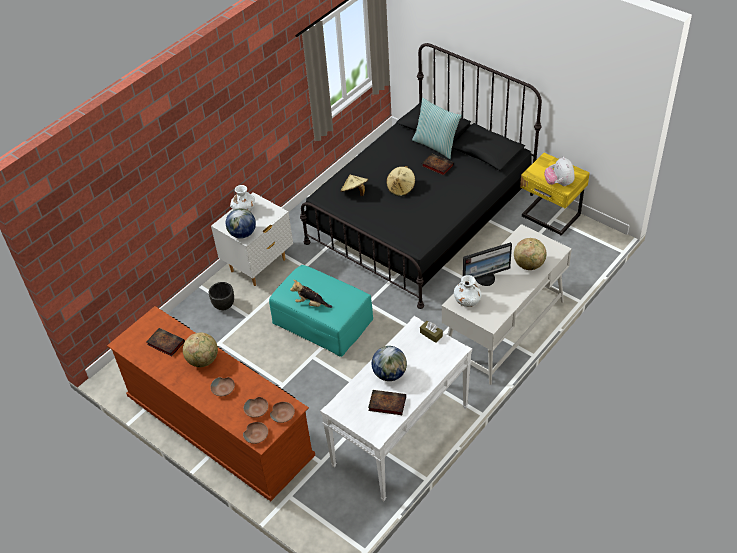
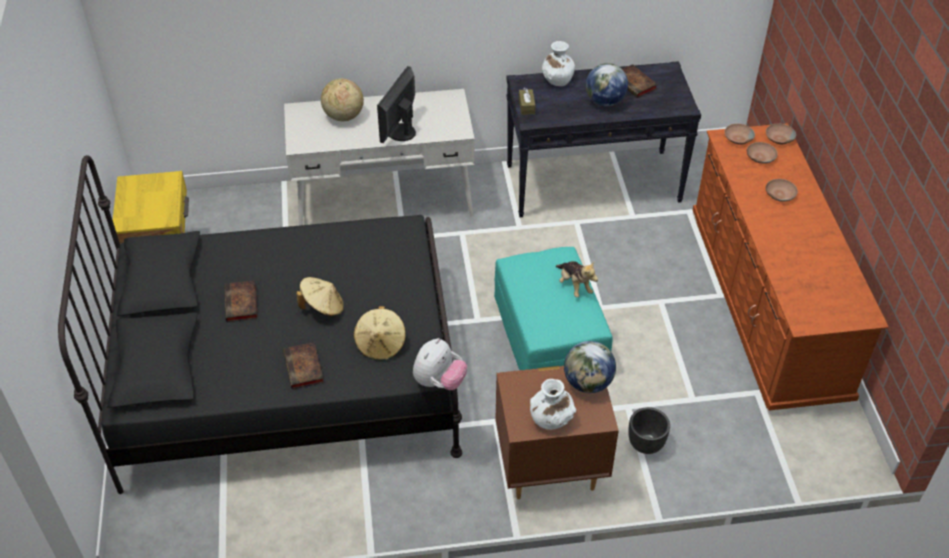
camera: 140 degrees left, 0 degrees up
(165, 343) = (812, 281): book -> book (304, 368)
(203, 360) = (779, 235): globe -> none
(259, 266) = (550, 469): white nightstand -> brown nightstand
(400, 436) = (593, 183): white console table -> black console table
(436, 145) = (198, 333): pillow -> none
(467, 301) = (446, 125): white vase -> white vase (557, 79)
(485, 278) = (400, 132): monitor -> monitor turned 90 degrees counterclockwise
(559, 183) = (164, 187): plush toy -> plush toy (439, 382)

